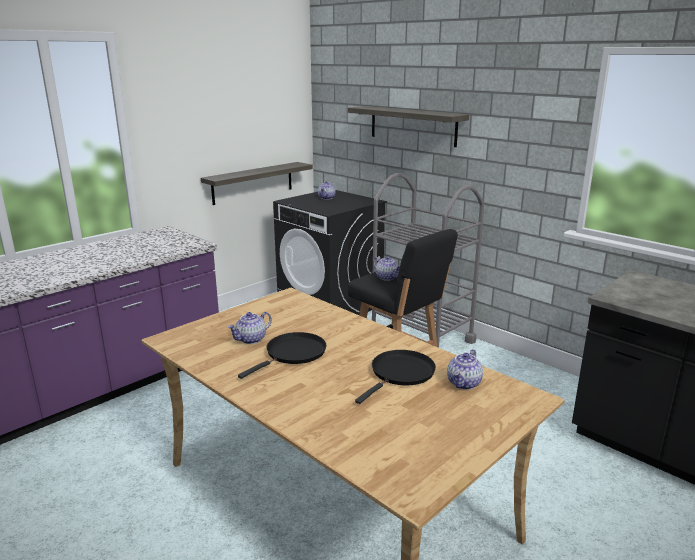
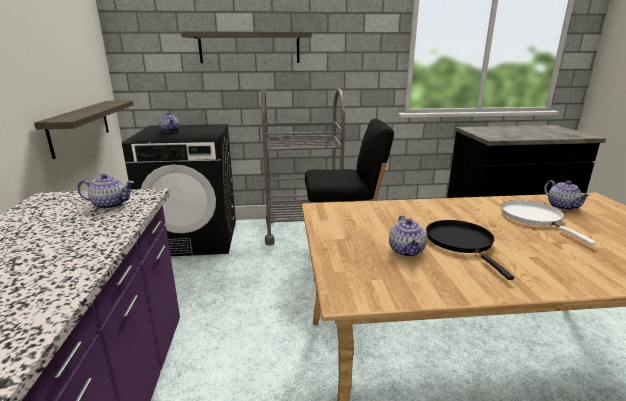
camera: 50 degrees left, 0 degrees up
(387, 277) = (331, 175): teapot -> teapot (110, 205)
(400, 374) = (534, 218): black frying pan -> white frying pan

